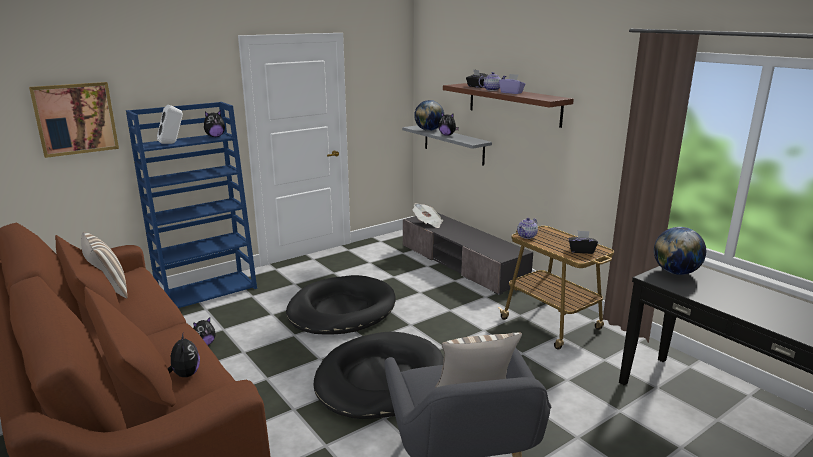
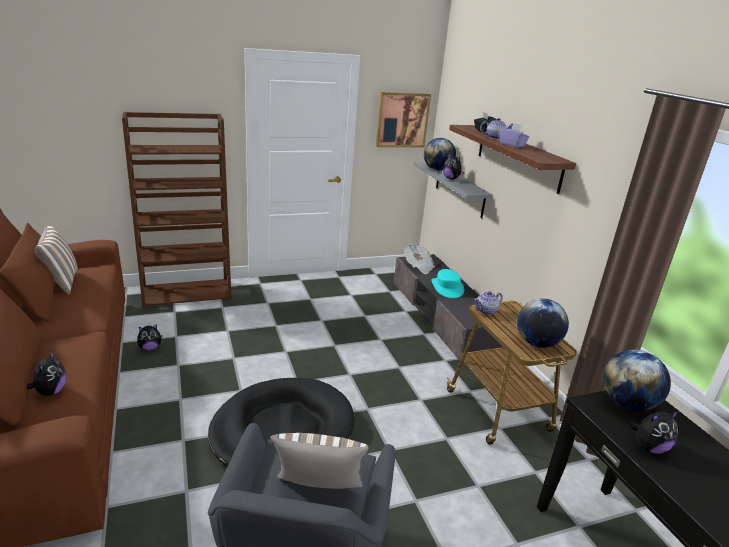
camera: 15 degrees right, 5 degrees up
(75, 118) = (76, 114): picture -> picture (402, 120)
(172, 143) = (161, 149): white speaker -> none
(208, 291) = (187, 293): blue bookcase -> brown bookcase
(215, 136) = (207, 148): plush toy -> plush toy (649, 447)
(341, 310) = (293, 341): black dog bed -> none
(464, 235) = (447, 288): none -> turquoise hat
(581, 251) = (537, 343): black tissue box -> globe

